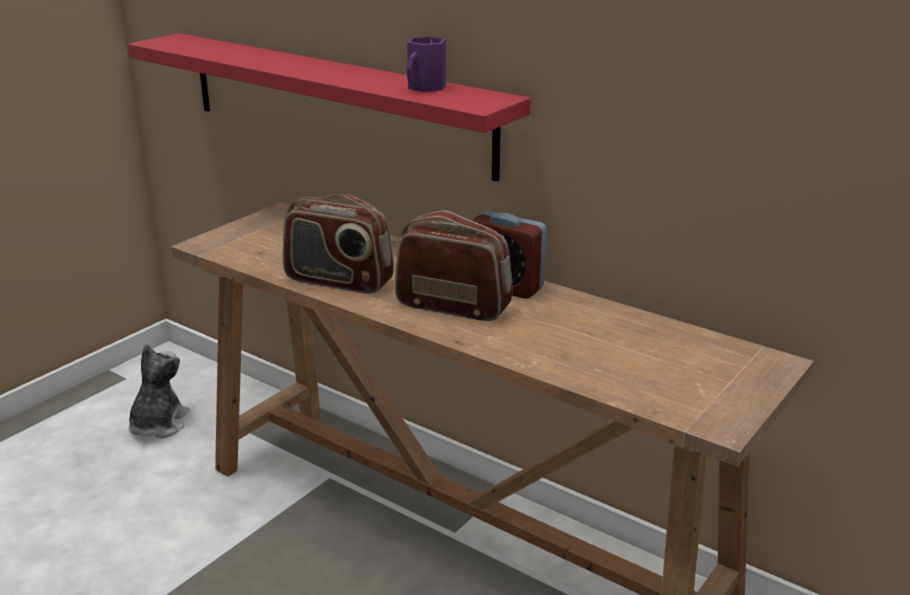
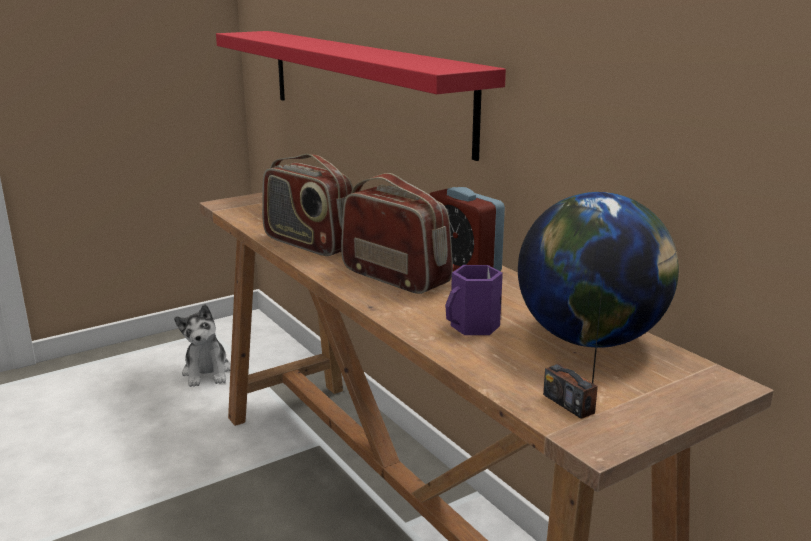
camera: 20 degrees right, 5 degrees down
(158, 425) = (207, 372): plush toy -> plush toy turned 135 degrees clockwise
(426, 87) = (413, 59): purple mug -> purple mug (474, 326)
(660, 341) = (590, 339): none -> globe
(683, 401) = (568, 403): none -> radio

